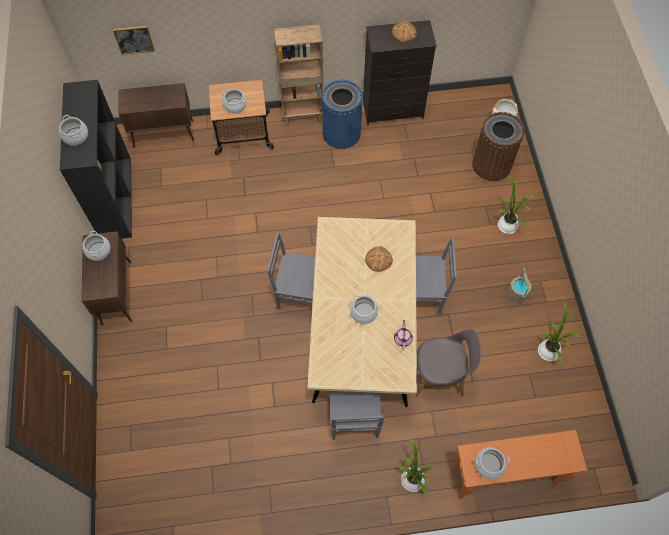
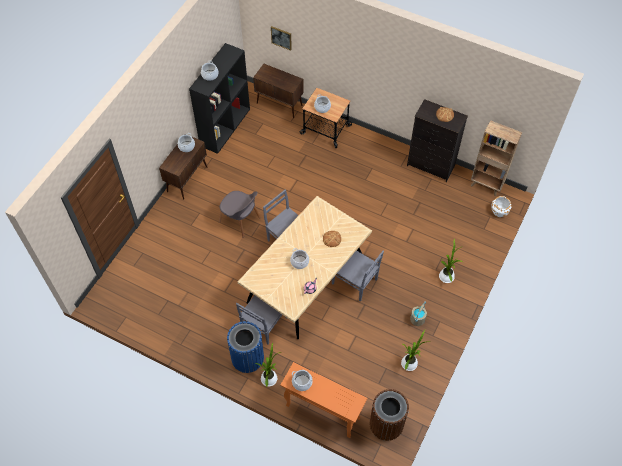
camera: 35 degrees right, 5 degrees down
(303, 115) = (371, 138): brown bookcase -> brown bookcase (486, 185)
(341, 133) = (386, 162): blue trash can -> blue trash can (247, 357)
(440, 375) = (331, 335): grey chair -> grey chair (240, 221)
(491, 165) = (467, 235): brown trash can -> brown trash can (386, 424)

